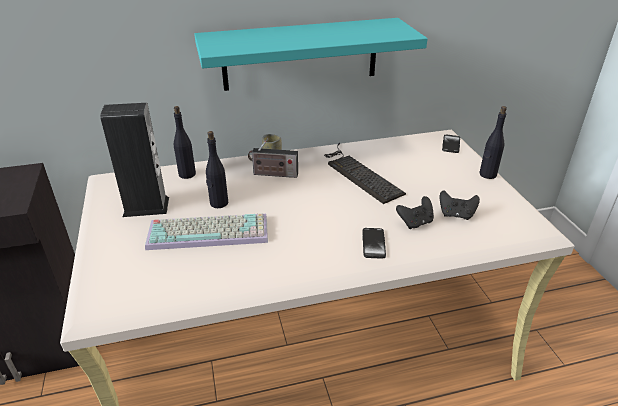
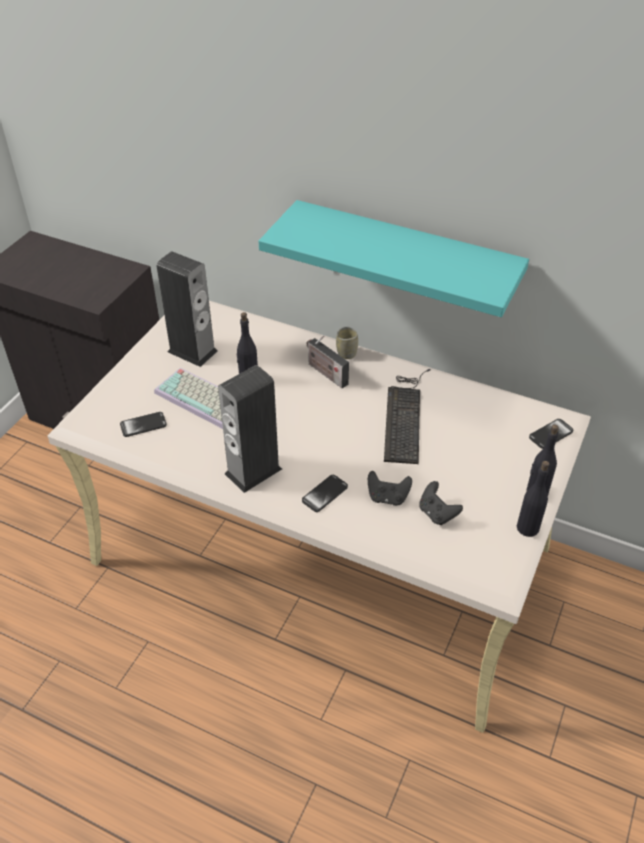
camera: 40 degrees right, 10 degrees up
(163, 277) = (143, 425): none -> phone
(187, 174) = (255, 333): black bottle -> black bottle (528, 527)
(302, 258) = (253, 471): none -> speaker

